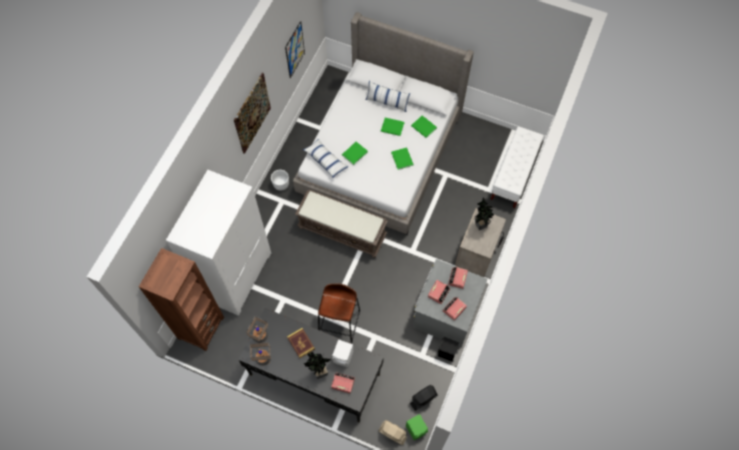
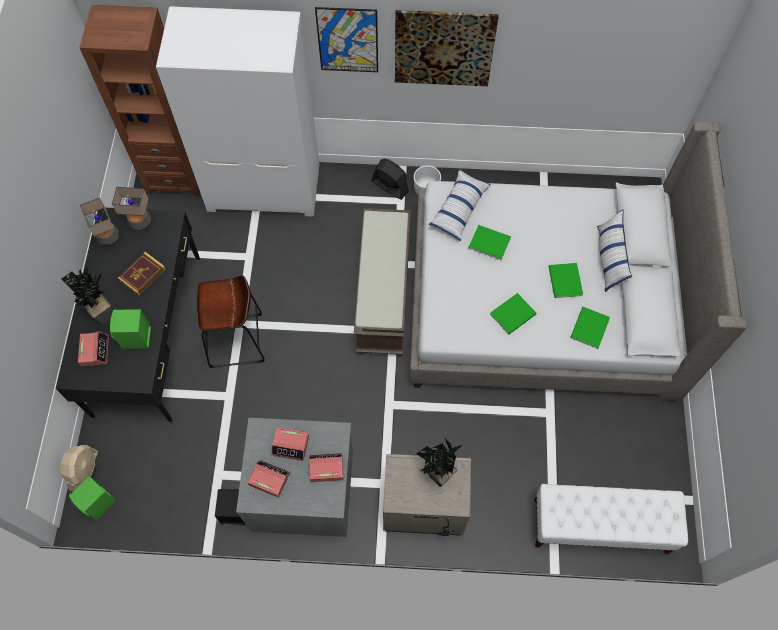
camera: 70 degrees right, 0 degrees up
(294, 50) = (597, 69): picture -> picture (348, 40)
(344, 357) = (136, 338): white speaker -> green speaker
(423, 399) = (148, 499): black fan -> black fan (390, 186)

